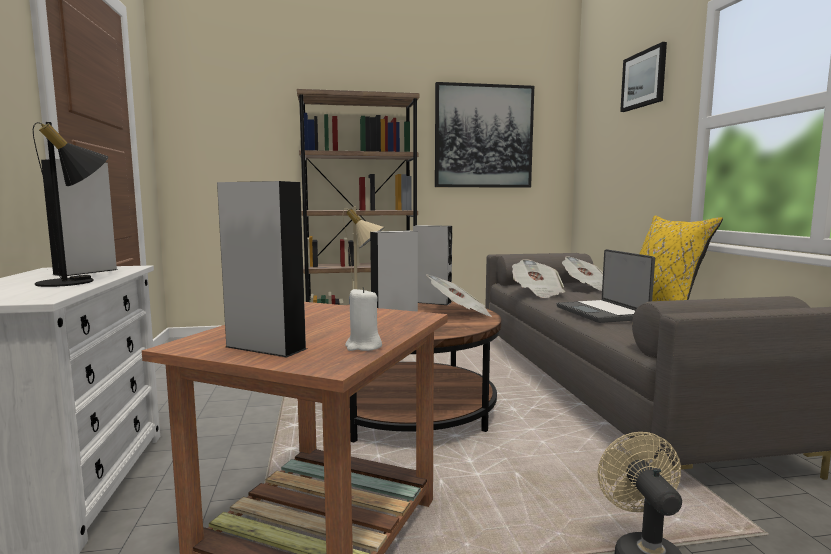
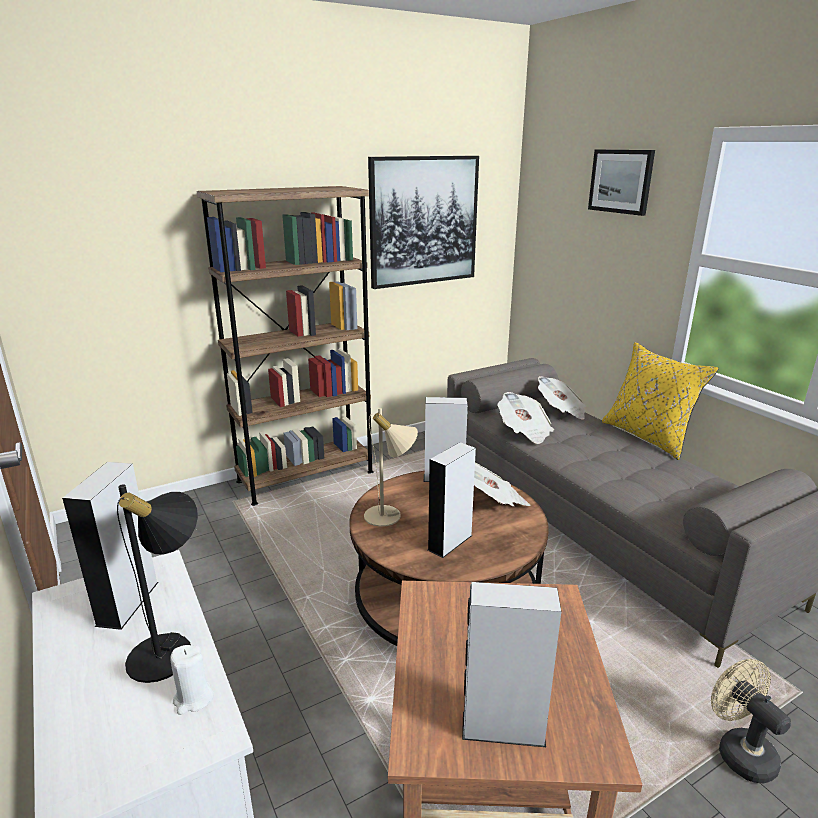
camera: 20 degrees left, 15 degrees up
(363, 346) = (585, 697): white candle -> white candle (193, 698)
(602, 313) = (615, 472): laptop -> none

